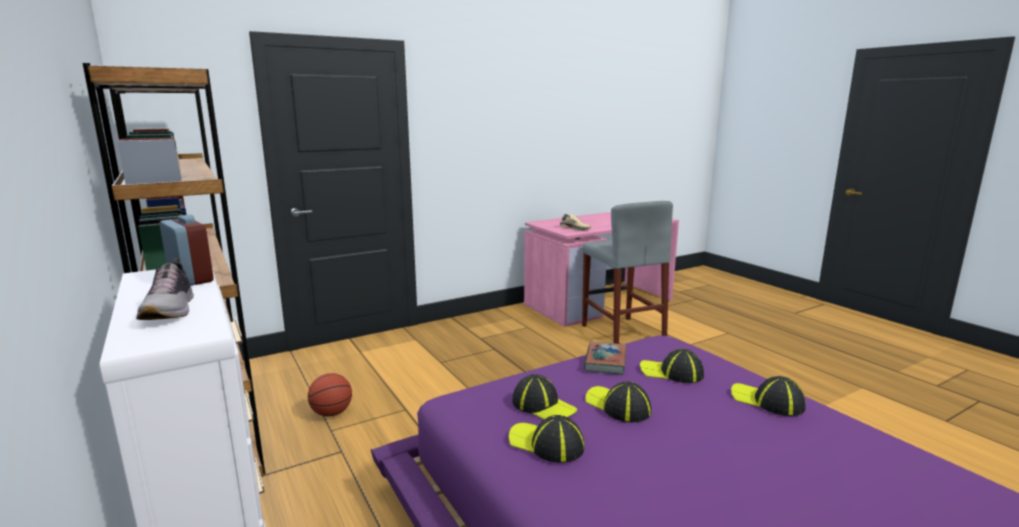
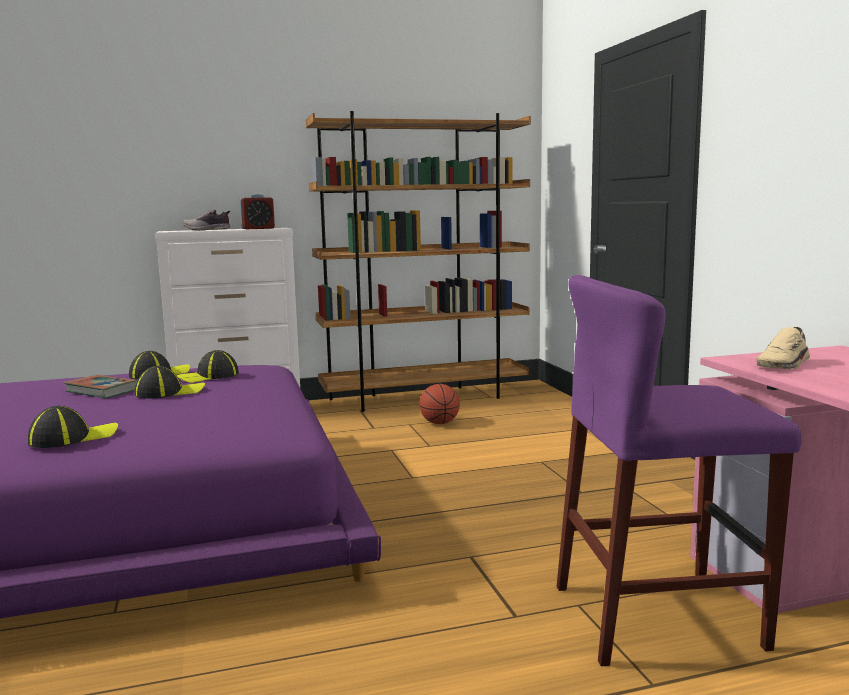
camera: 105 degrees right, 5 degrees down
(605, 361) = (256, 398): book -> book (103, 391)
(622, 333) = (657, 616): grey stool -> purple stool
(671, 372) = (192, 416): cap -> none

